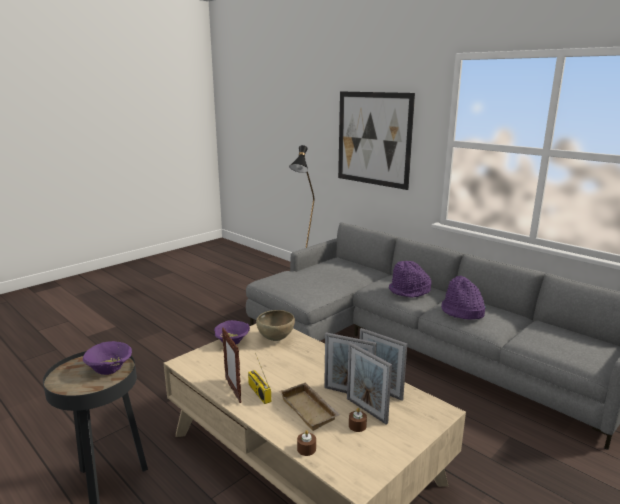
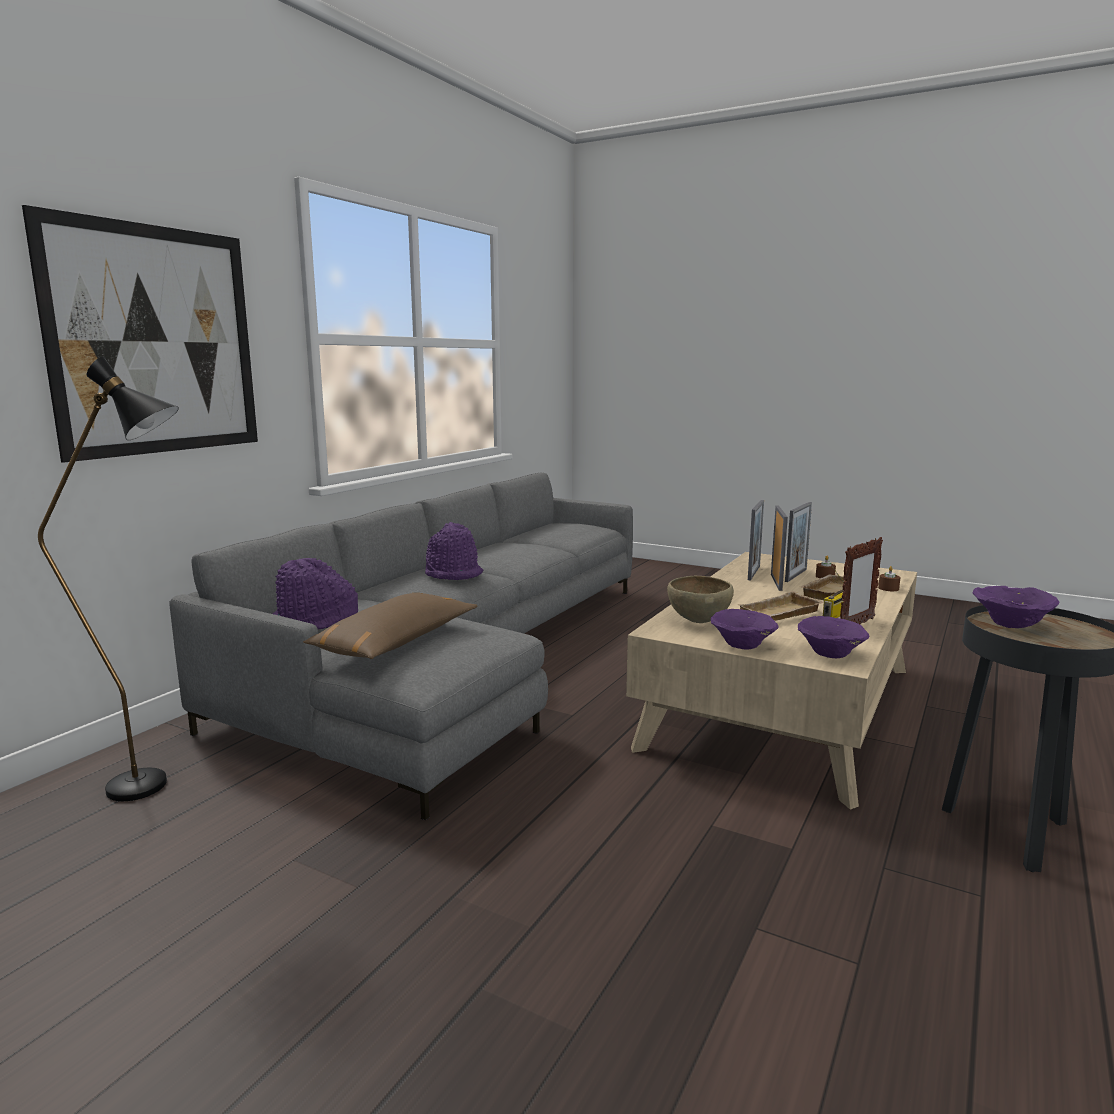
camera: 105 degrees left, 5 degrees down
(199, 363) = (831, 653): none -> purple bowl
(272, 369) = (780, 614): none -> beige tray
(303, 277) = (395, 642): none -> brown pillow
(461, 312) = (515, 554): purple hat -> purple hat (316, 620)

